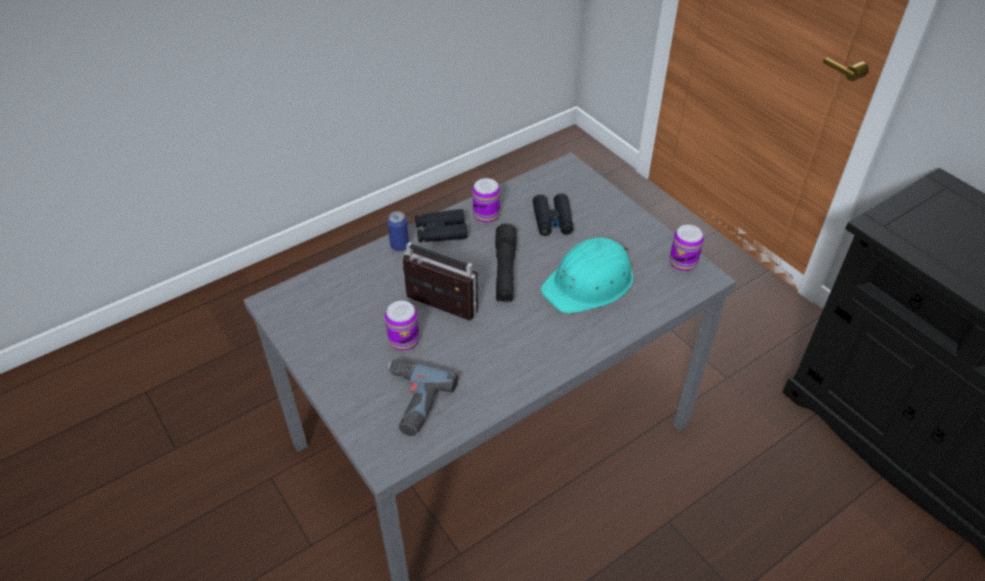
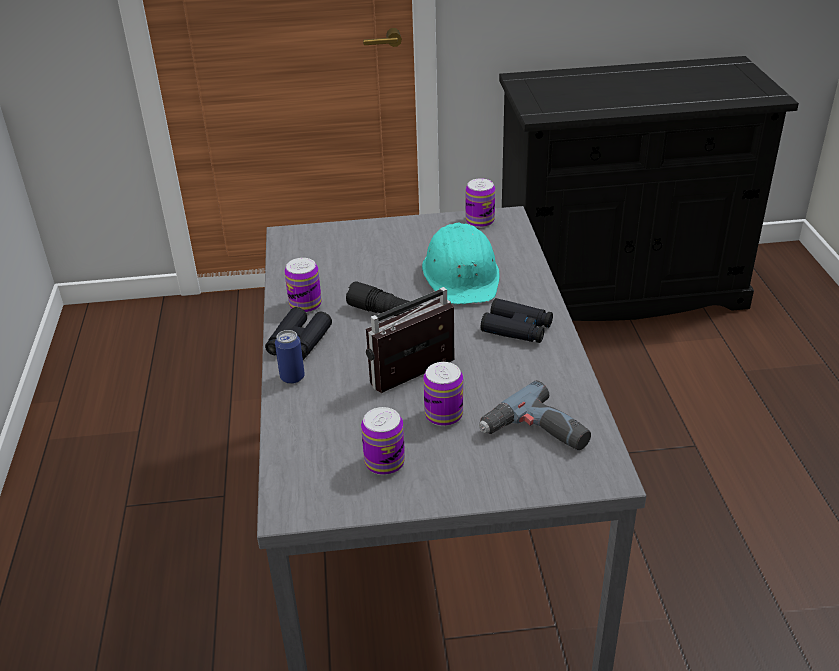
camera: 60 degrees left, 10 degrees down
(337, 329) = (384, 462): none -> can
(552, 220) = (356, 268): black binoculars -> black binoculars (517, 328)

